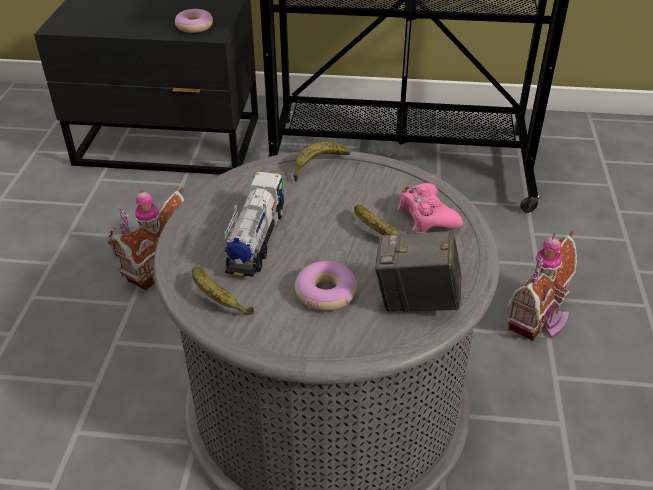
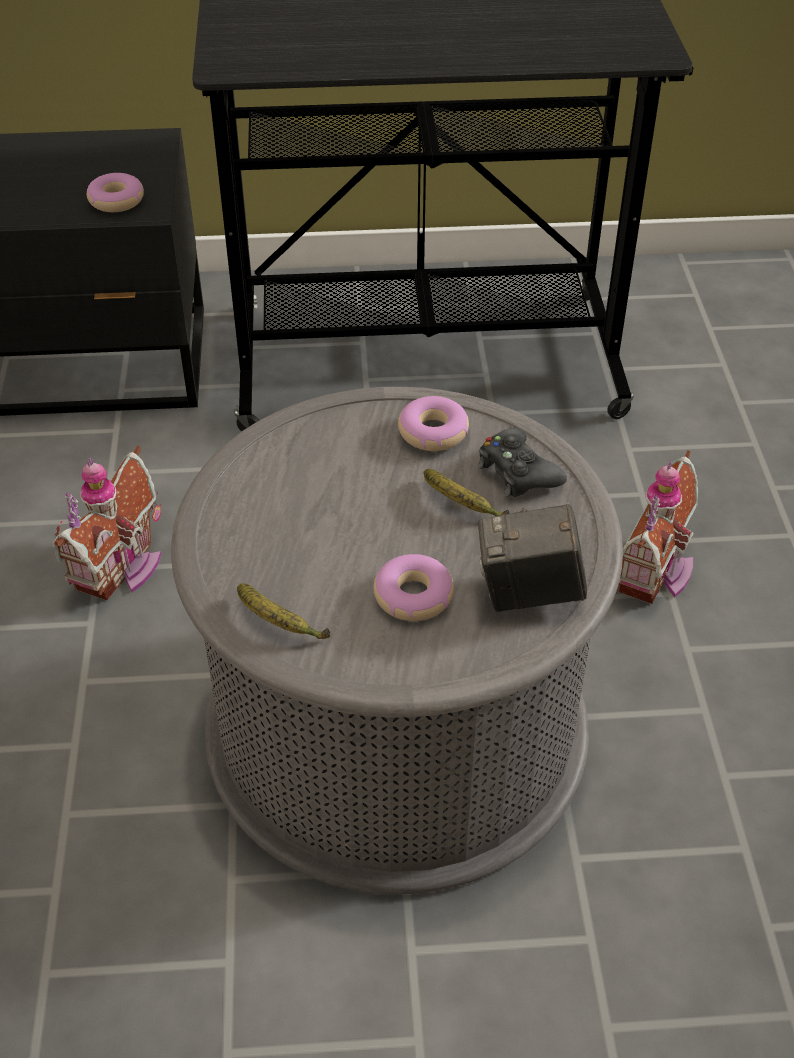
camera: 10 degrees left, 5 degrees up
(256, 240) = (303, 533): toy truck -> none
(317, 166) = (357, 414): banana -> none
(369, 183) = (433, 432): none -> donut
(426, 216) = (517, 472): pink game controller -> black game controller

